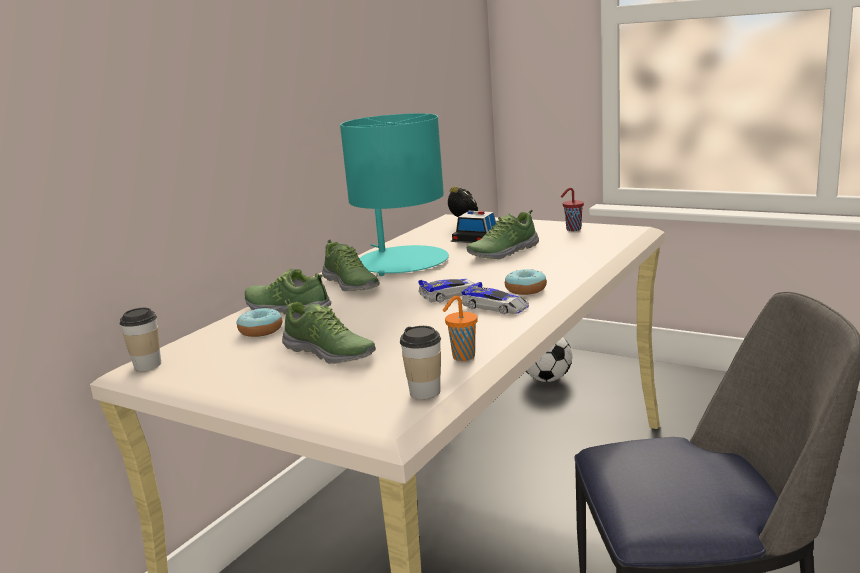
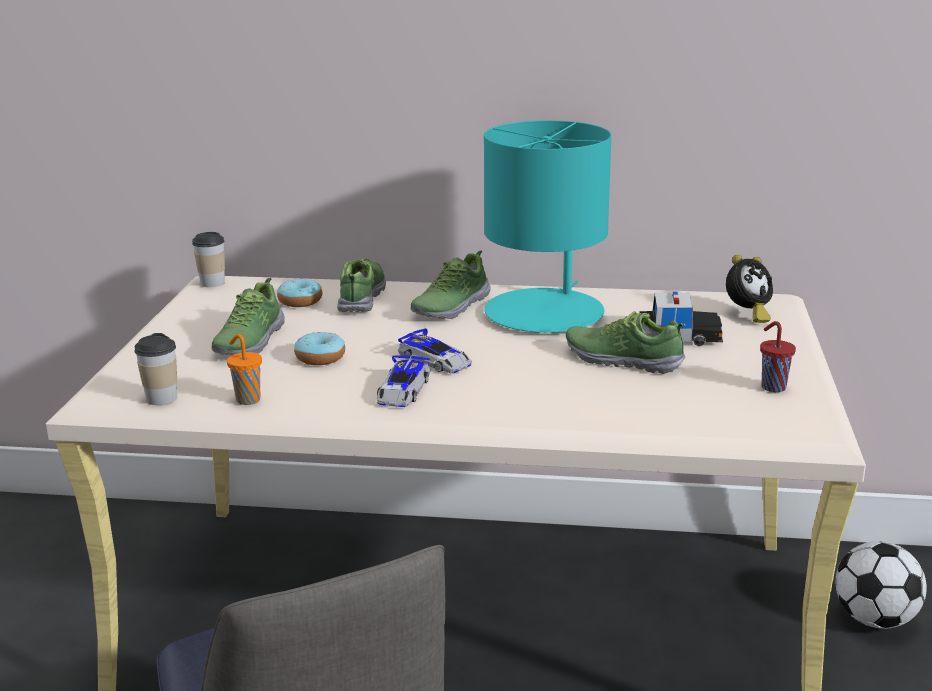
camera: 65 degrees right, 5 degrees up
(525, 289) = (471, 397): donut -> donut (320, 358)

